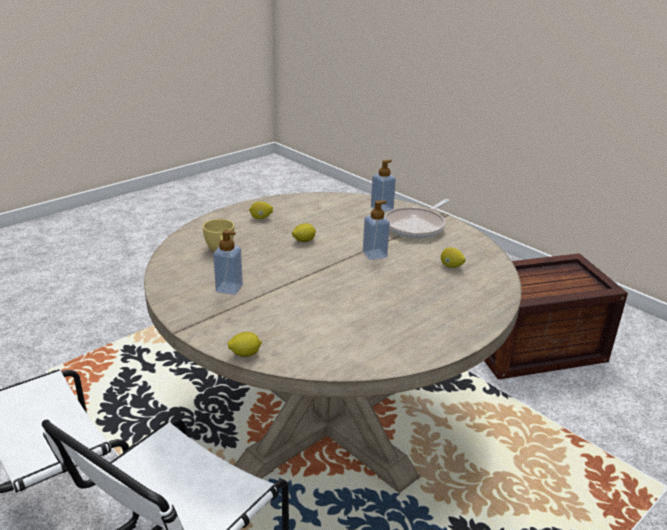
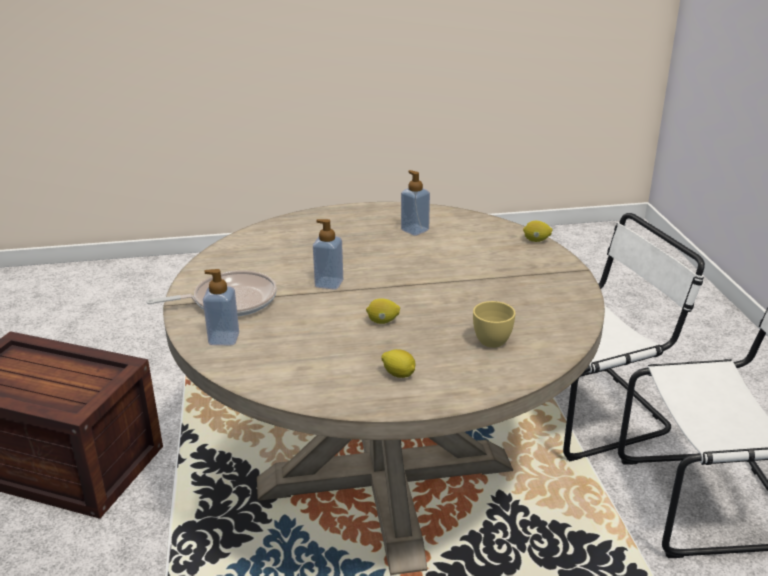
camera: 145 degrees left, 0 degrees up
(229, 288) = (514, 292): soap dispenser -> soap dispenser (415, 230)
(451, 266) = (277, 252): lemon -> none

